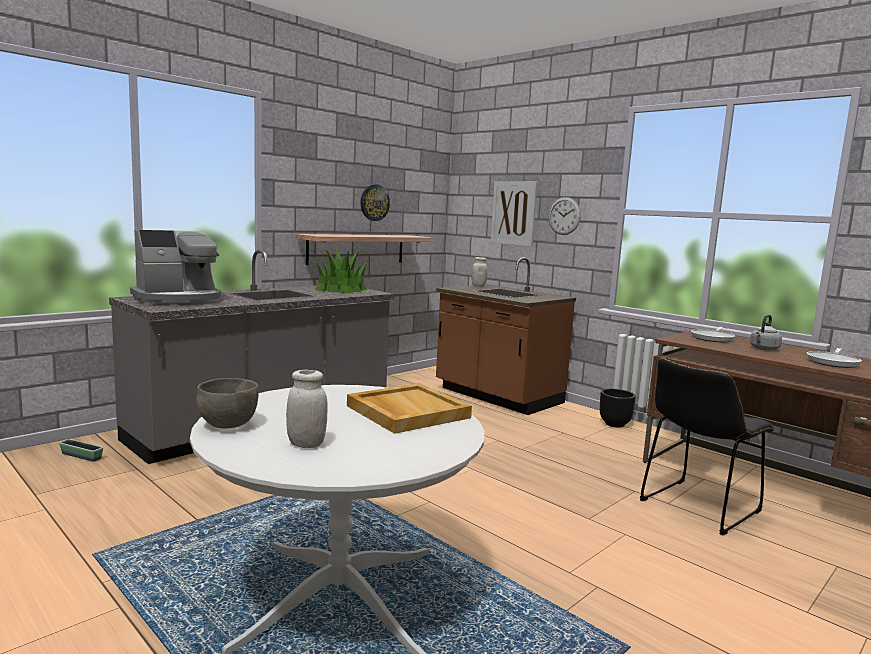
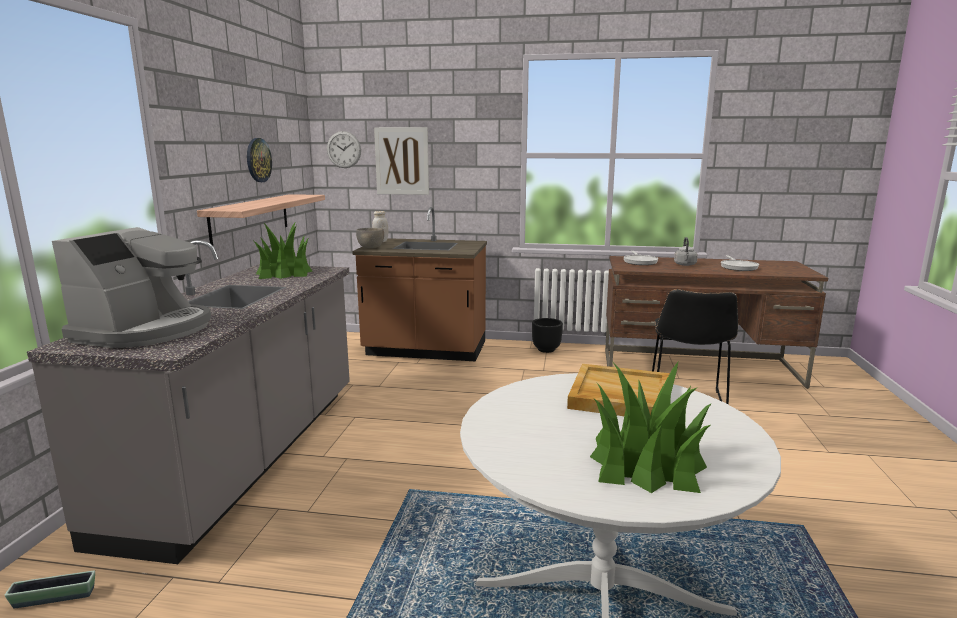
camera: 35 degrees left, 5 degrees up
(228, 425) = (540, 474): grey bowl -> grey bowl (371, 248)
(306, 444) = (646, 463): white jar -> potted plant
(564, 216) = (463, 162): wall clock -> wall clock (344, 149)

